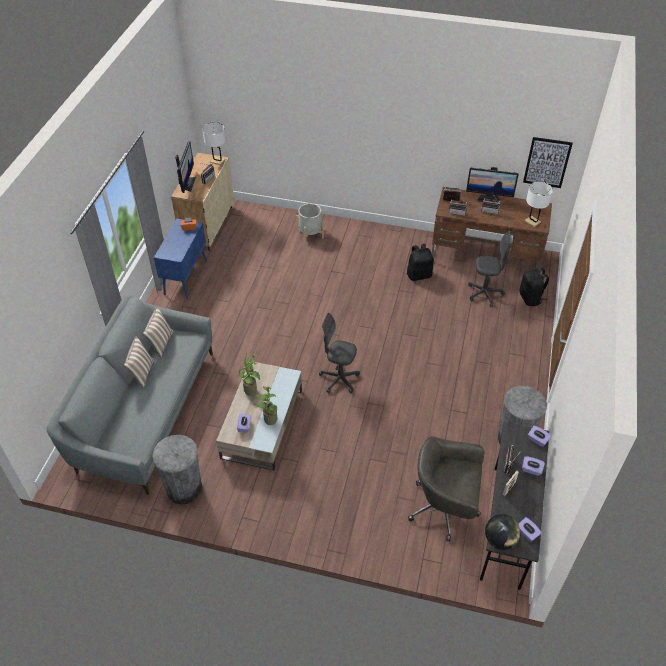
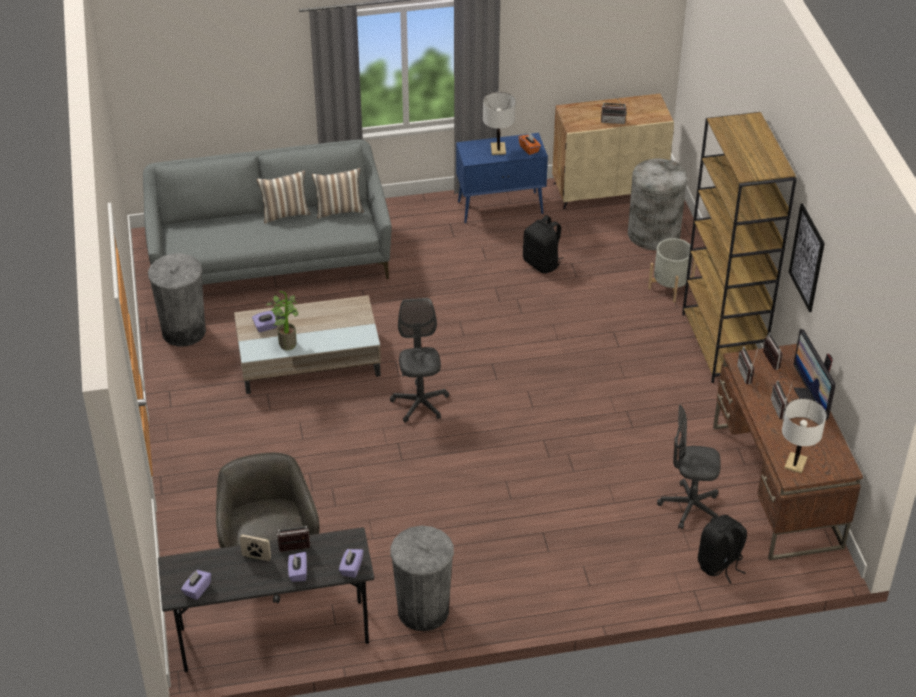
camera: 65 degrees right, 5 degrees down
(187, 184) = (590, 109): monitor -> none
(217, 161) = (656, 115): white table lamp -> white table lamp (498, 149)
(252, 391) = (321, 314): potted plant -> none
(260, 223) = (654, 233): none -> grey trash can
(369, 233) = (722, 344): none -> brown bookcase
(419, 275) = (675, 423): black backpack -> black backpack (542, 263)
(484, 293) = (689, 507): grey office chair -> grey office chair turned 120 degrees clockwise
(500, 540) = (176, 566): globe -> none
(547, 162) = (870, 400): picture -> picture (807, 258)

